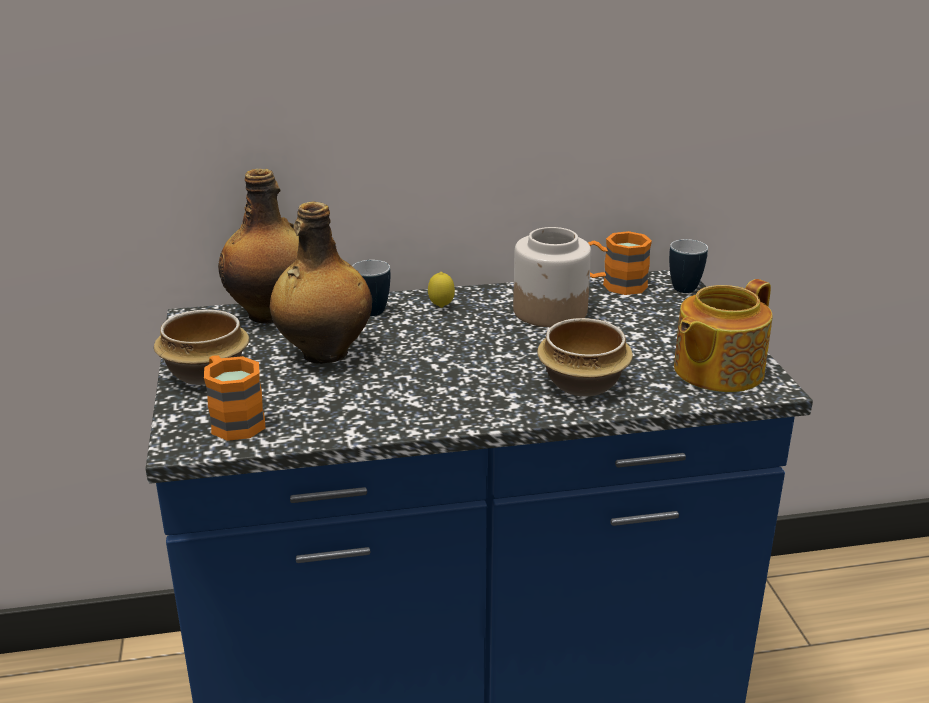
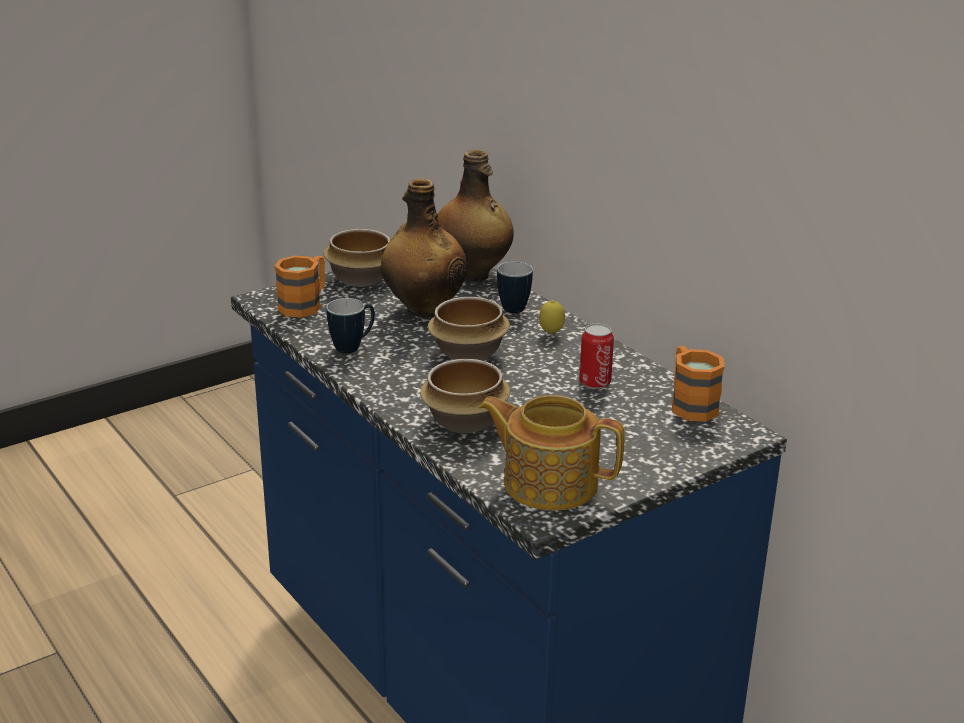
camera: 65 degrees right, 0 degrees up
(447, 352) = (469, 354): none -> bowl
(551, 311) = (594, 382): jar -> can
(681, 286) = (728, 439): mug -> mug (353, 347)

